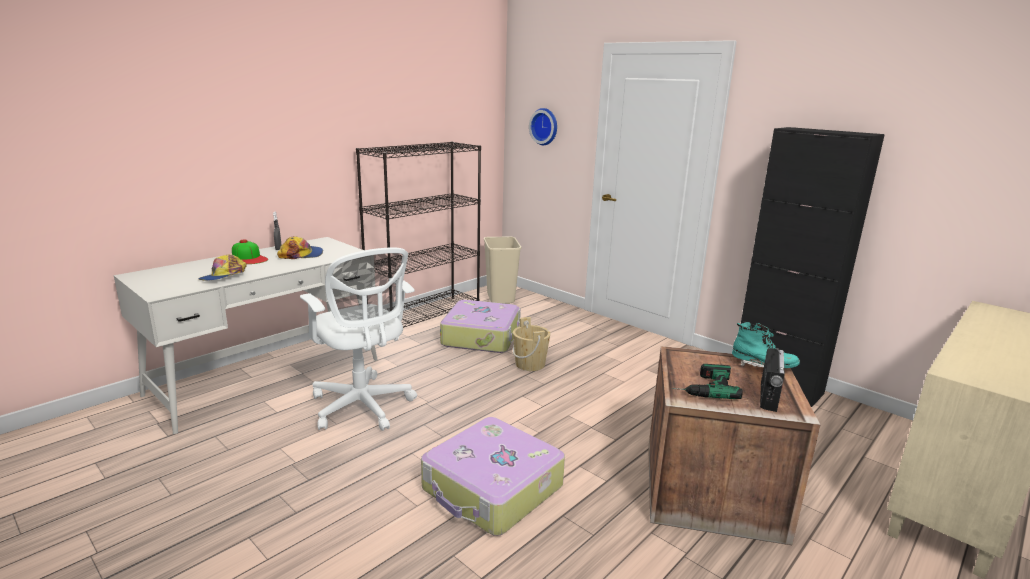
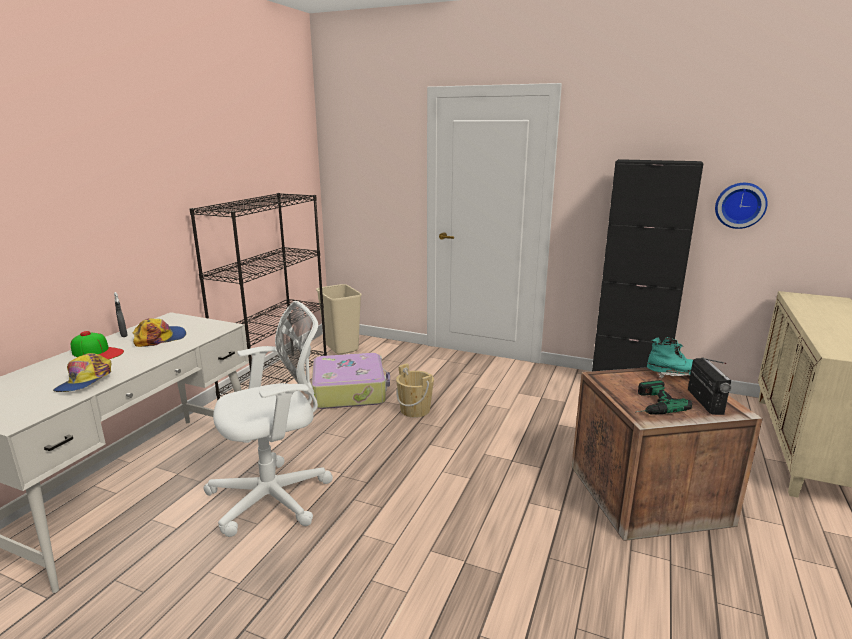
camera: 20 degrees left, 0 degrees up
(363, 407) = (276, 497): white office chair -> white office chair turned 60 degrees counterclockwise
(492, 489) = (467, 550): suitcase -> none
(545, 126) = (368, 171): wall clock -> wall clock (740, 205)

